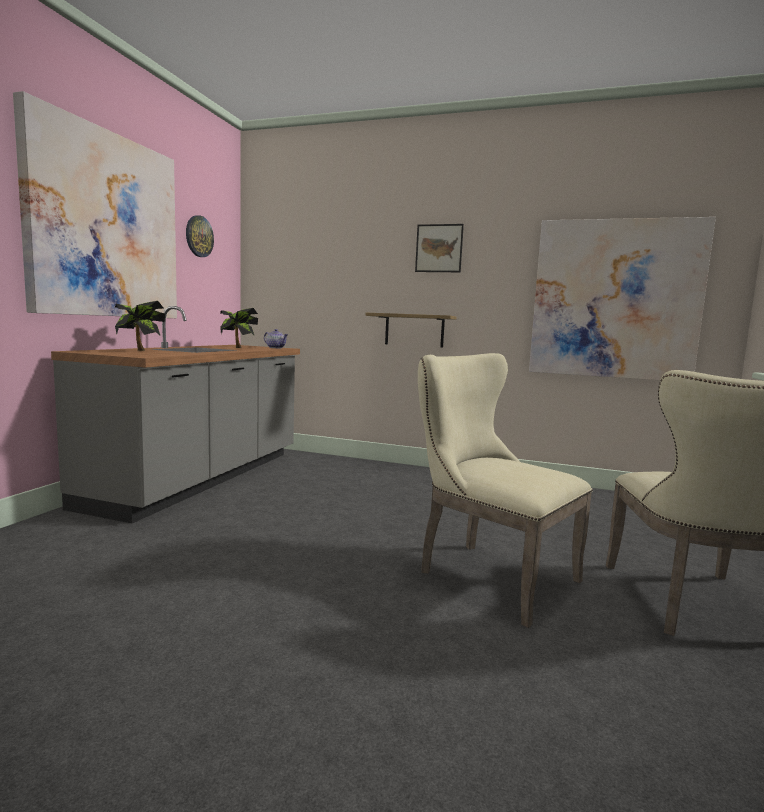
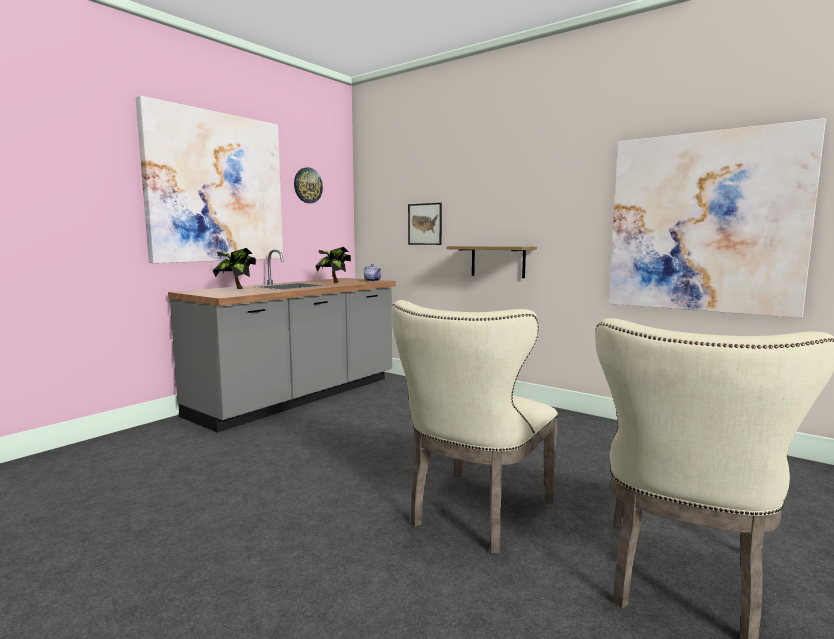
camera: 20 degrees right, 0 degrees up
(439, 248) = (518, 178): picture -> picture (425, 224)
(488, 574) = (475, 514): beige chair -> beige chair turned 120 degrees counterclockwise

